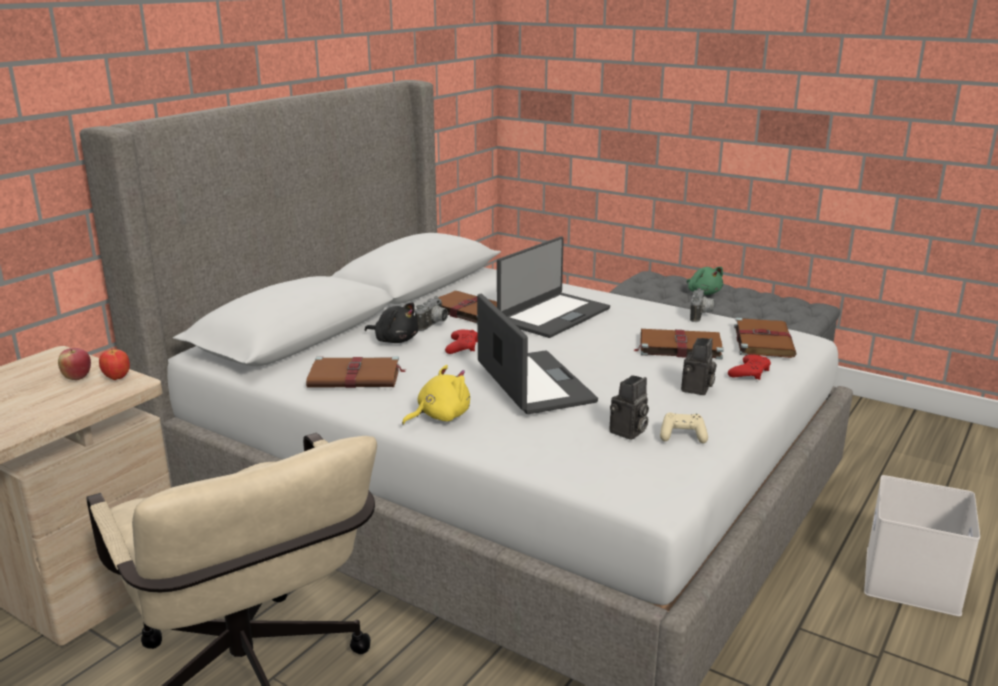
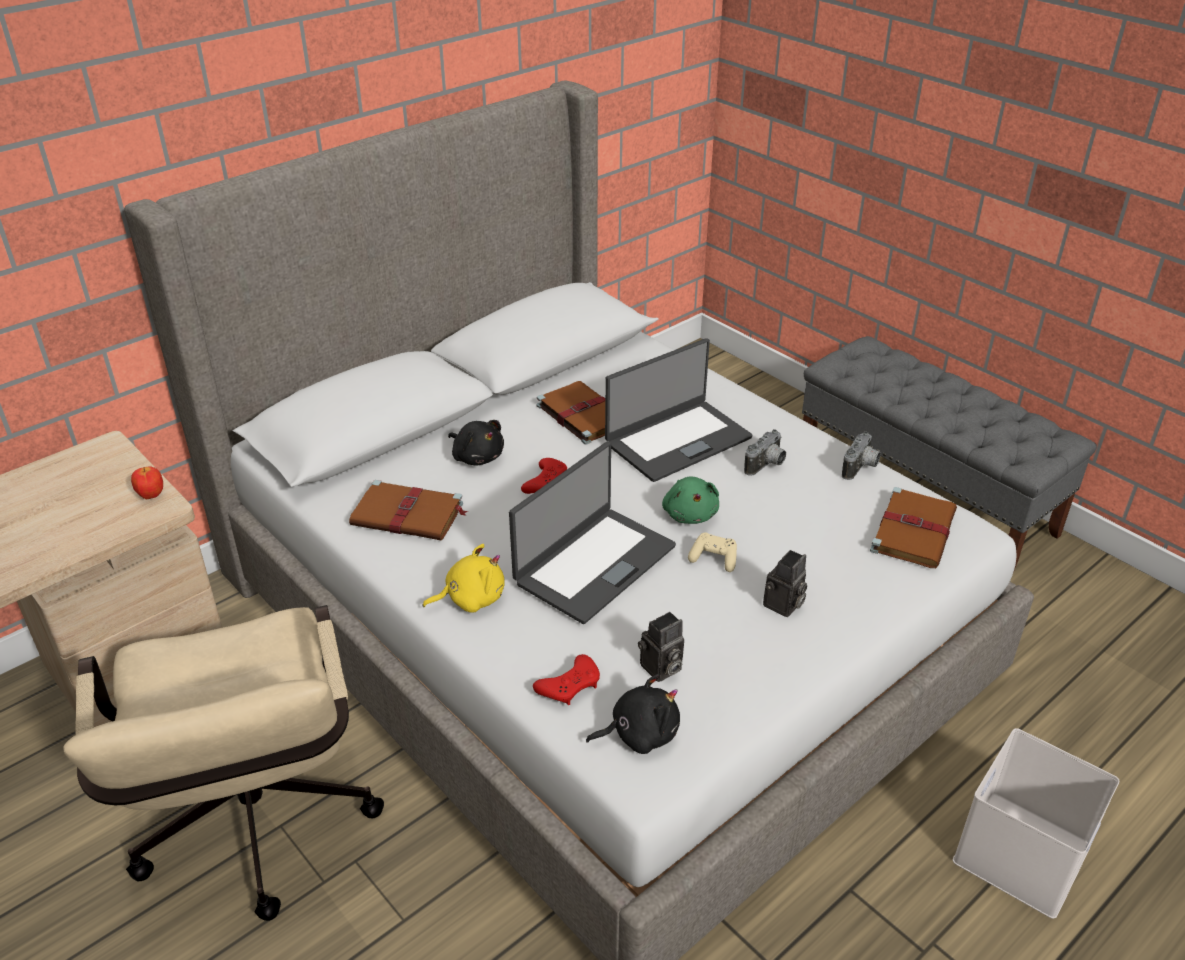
camera: 15 degrees right, 15 degrees up
(77, 377) = (114, 488): apple -> none
(434, 325) = (531, 436): camera -> camera (767, 466)
(533, 383) = (593, 564): laptop -> laptop turned 45 degrees clockwise
(635, 473) = (639, 734): none -> black plush toy
(678, 347) = (801, 523): brown book -> none
(682, 436) = (723, 684): beige game controller -> beige game controller (714, 559)
(703, 293) = (923, 391): green plush toy -> green plush toy (690, 514)
(750, 372) = (864, 586): red game controller -> red game controller (570, 685)

